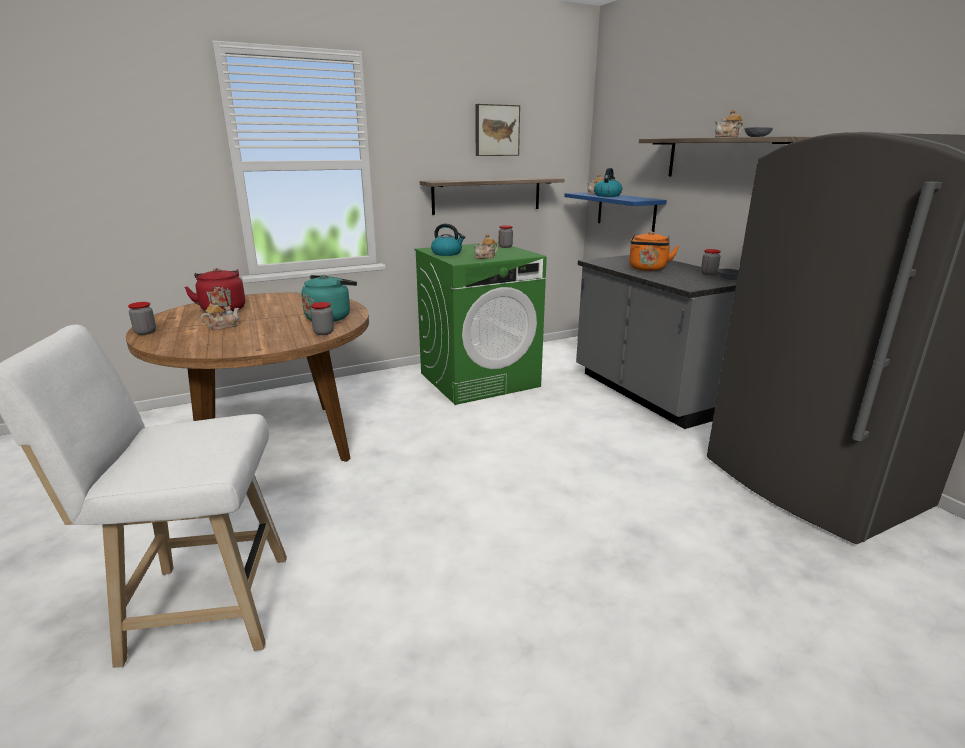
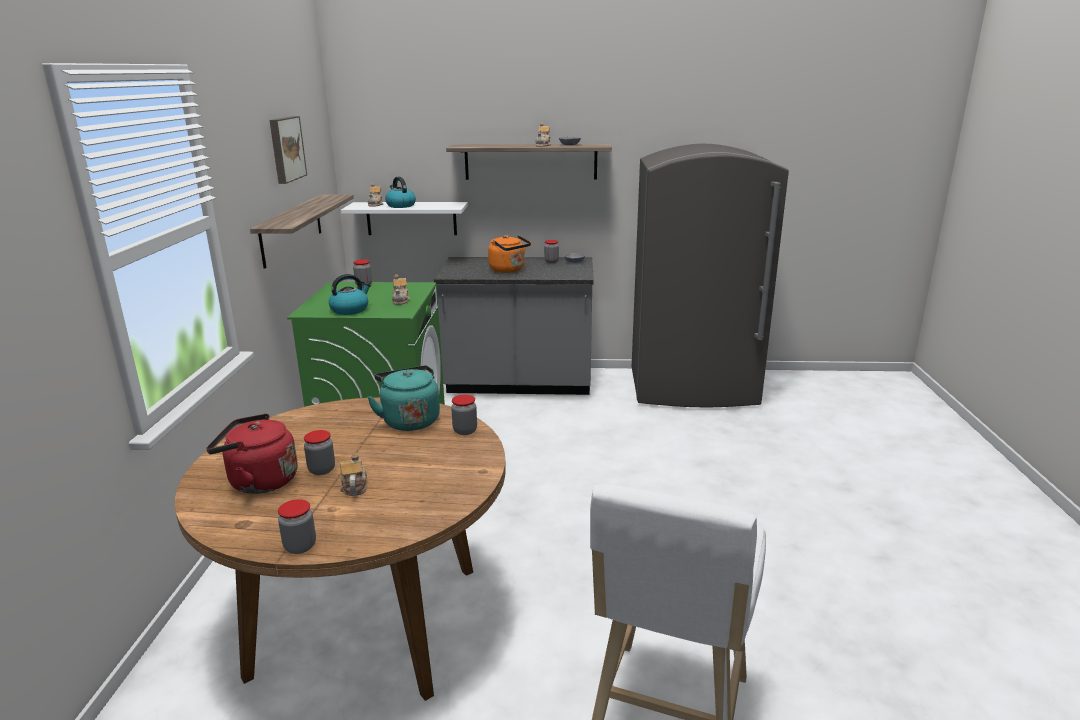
camera: 60 degrees left, 0 degrees up
(243, 316) = (322, 470): none -> jar
(626, 211) = (411, 218): blue shelf -> white shelf

